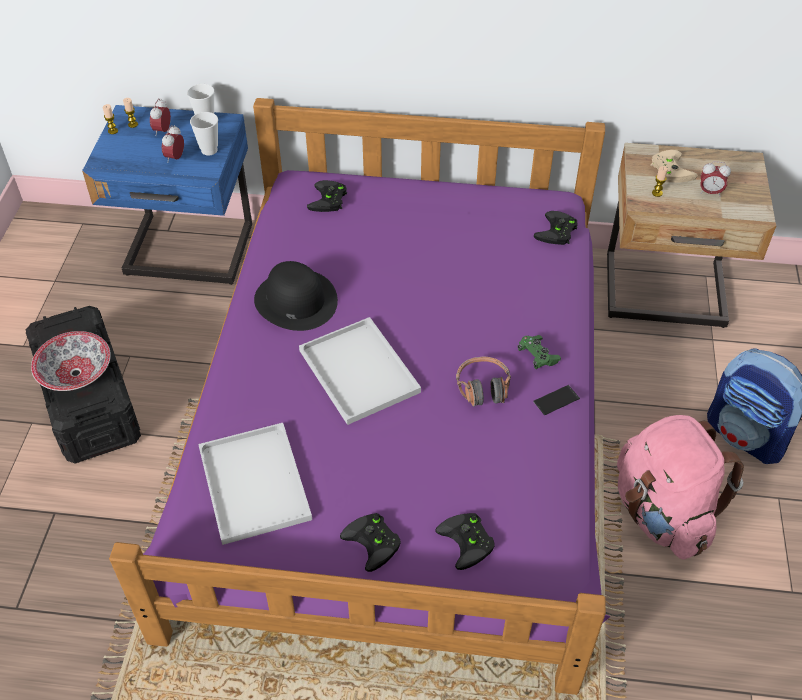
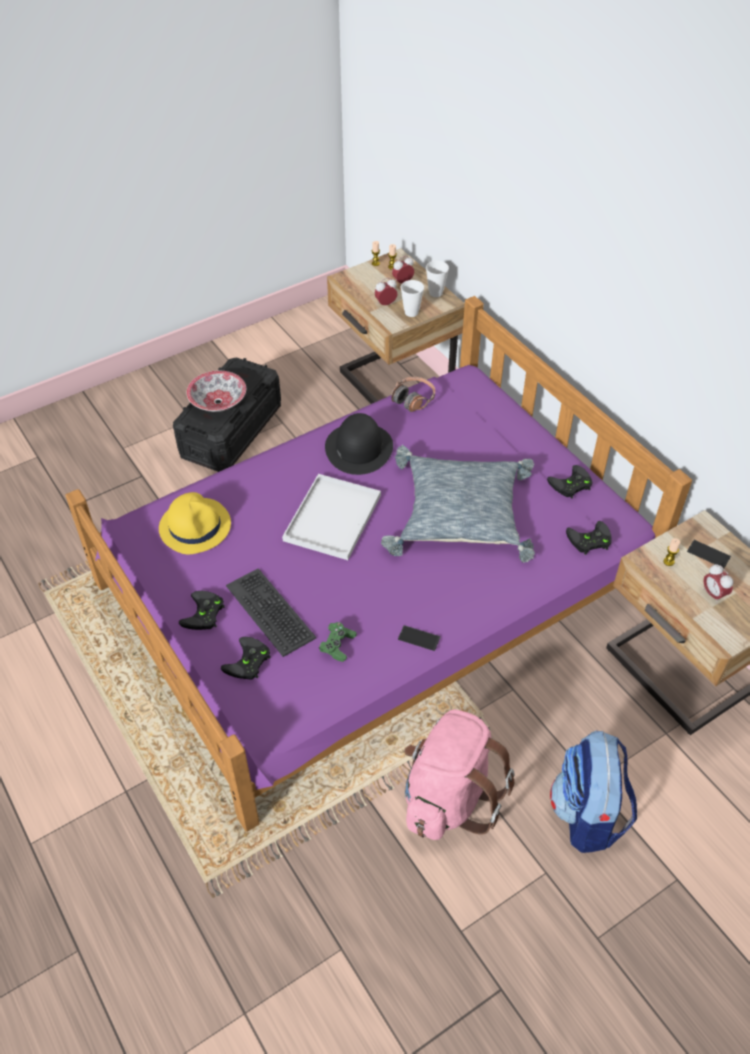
camera: 50 degrees right, 0 degrees up
(189, 253) = (393, 387): blue nightstand -> beige nightstand
(252, 482) = (195, 526): white tray -> yellow hat
(329, 200) = (468, 403): black game controller -> black game controller (570, 485)
(424, 486) = (271, 611): none -> keyboard
(443, 283) = (459, 510): none -> pillow
(483, 388) = (386, 590): headphones -> headphones (413, 399)
(537, 356) = (448, 603): green game controller -> green game controller (337, 645)
(669, 169) = (708, 554): beige game controller -> phone

